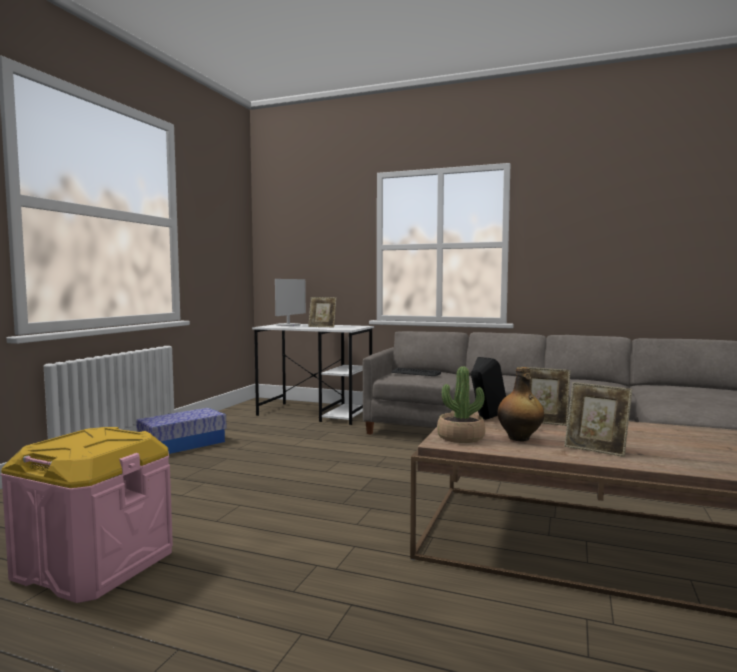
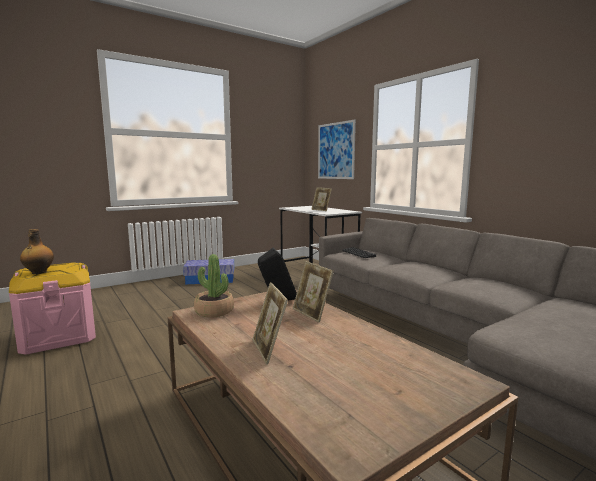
camera: 35 degrees right, 5 degrees up
(288, 325) = (307, 207): monitor -> none
(314, 249) = (336, 151): none -> picture
(519, 438) = (247, 323): bottle -> bottle (38, 272)

